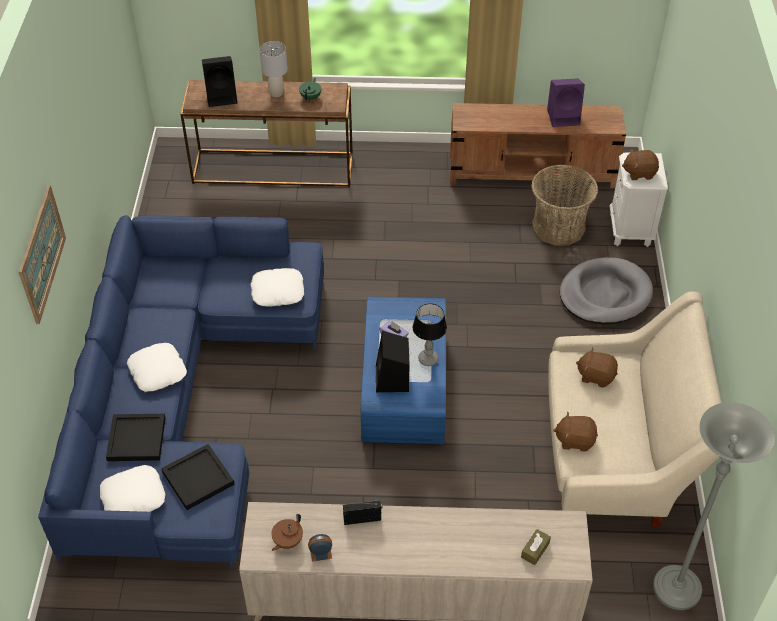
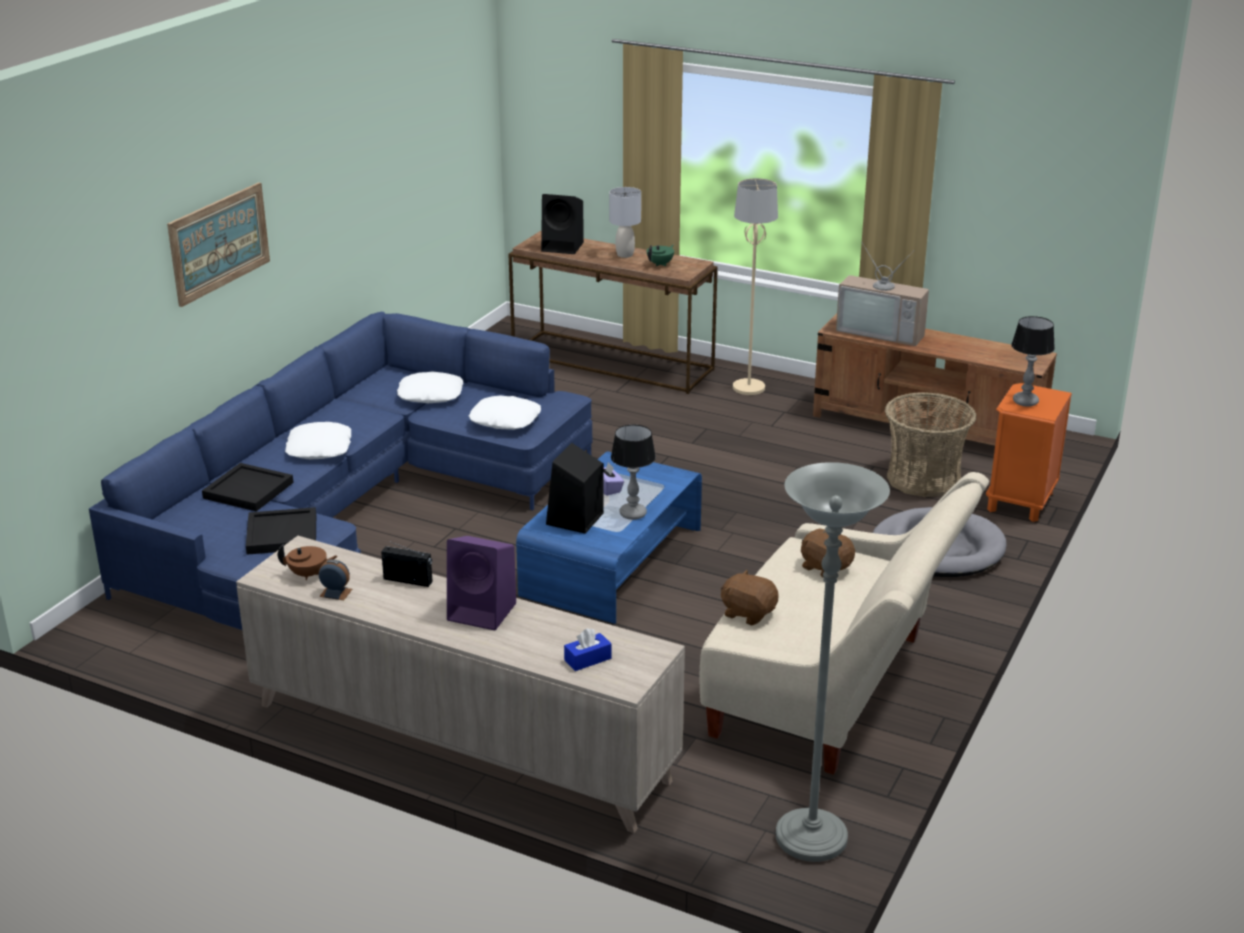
camera: 25 degrees right, 20 degrees down
(133, 496) = (202, 530): white pillow -> white pillow (431, 394)
(287, 541) = (308, 574): brown teapot -> brown teapot turned 150 degrees counterclockwise
(389, 167) = (749, 388): none -> beige floor lamp
(496, 117) = (882, 331): none -> television
(535, 550) = (588, 659): brown tissue box -> blue tissue box
(564, 117) = (971, 347): purple speaker -> purple speaker (484, 612)
(630, 229) = (1021, 502): white nightstand -> orange nightstand
(639, 173) = (1026, 402): brown plush toy -> table lamp

